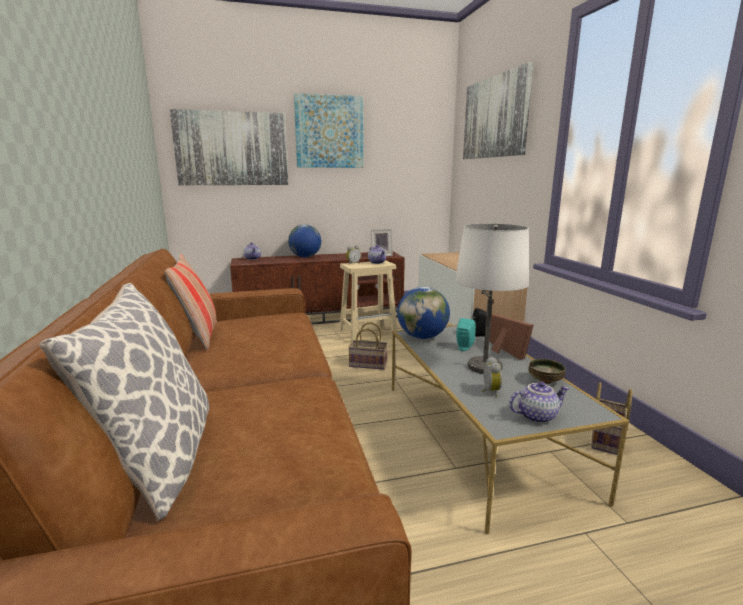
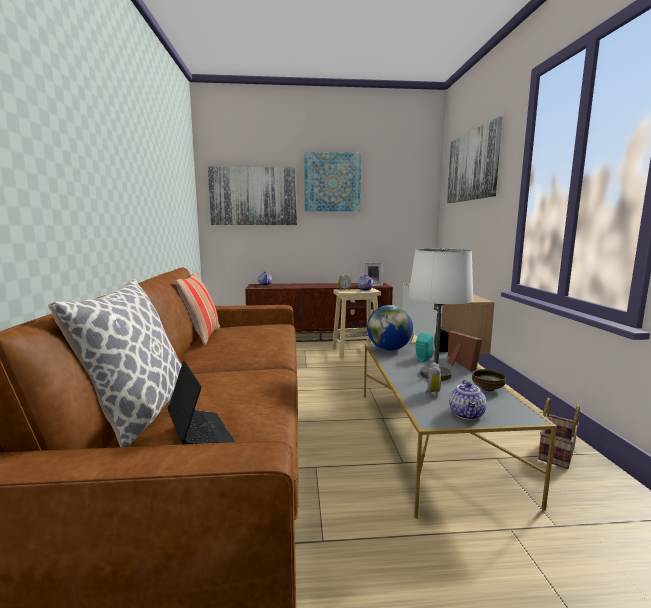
camera: 10 degrees right, 5 degrees down
(260, 487) = (201, 435): none -> laptop
(305, 257) = (308, 284): globe -> none
(367, 364) = (348, 375): basket -> none
(536, 416) = (467, 415): teapot -> teapot turned 105 degrees clockwise

